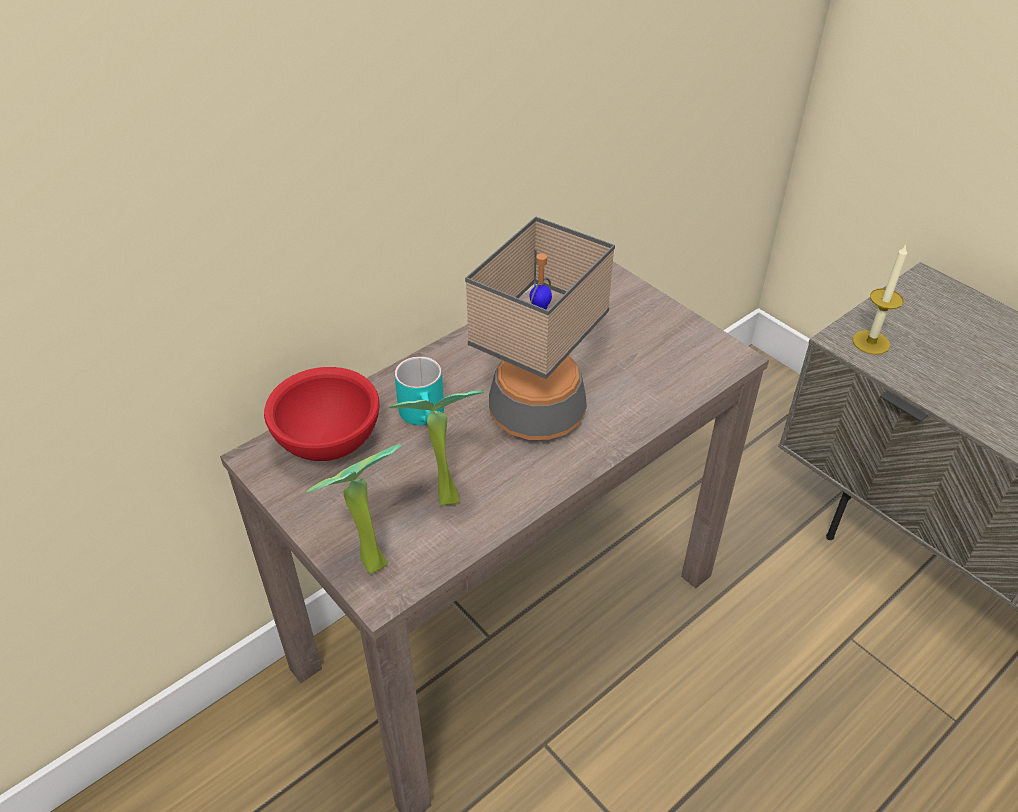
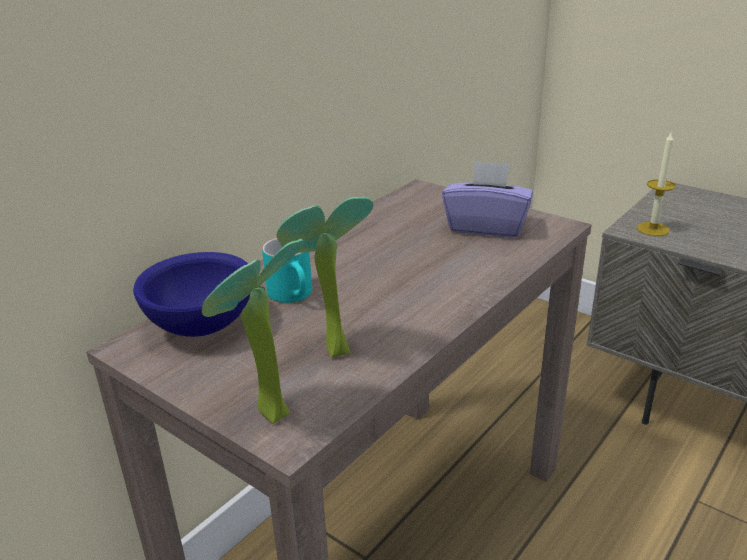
camera: 10 degrees left, 15 degrees down
(330, 442) = (203, 326): red bowl -> blue bowl
(537, 412) = (402, 280): table lamp -> none
(651, 346) = (486, 227): none -> purple tissue box

